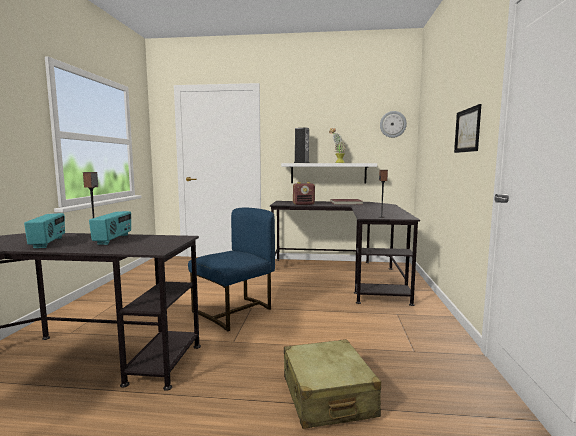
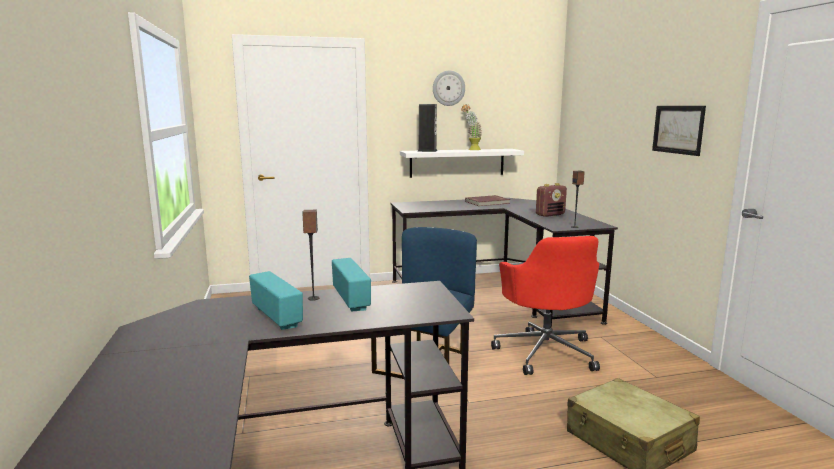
camera: 20 degrees left, 5 degrees up
(304, 204) = (442, 208): radio -> radio (550, 215)
(336, 317) = (545, 352): none -> red office chair
(393, 124) = (534, 99): wall clock -> wall clock (448, 88)

